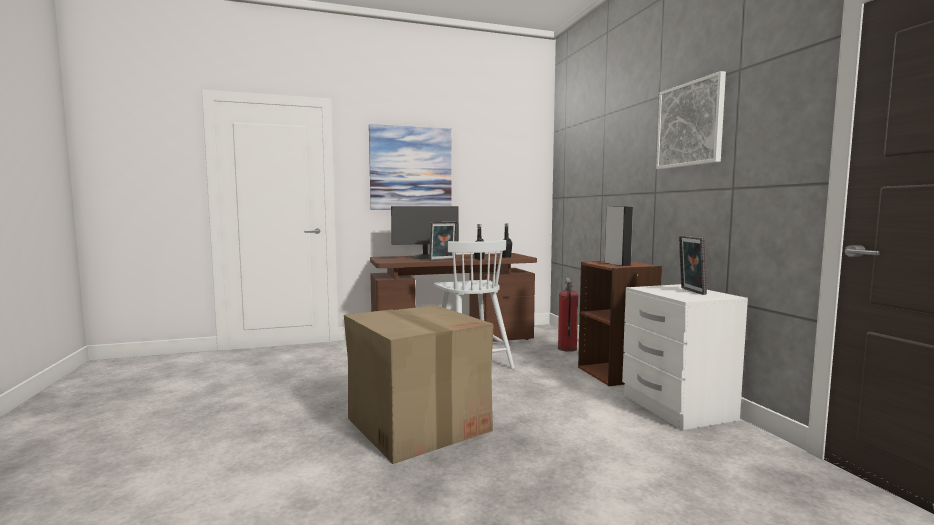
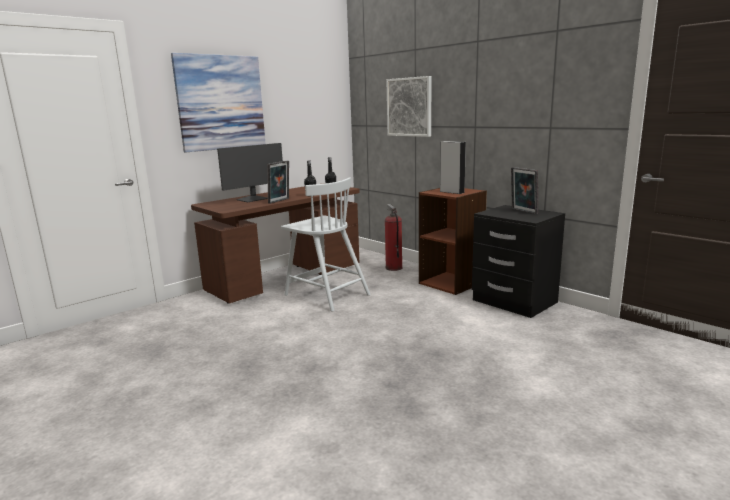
camera: 25 degrees left, 10 degrees up
(417, 424) = (343, 361): cardboard box -> none
(676, 407) = (513, 302): white nightstand -> black nightstand
(690, 124) = (511, 71): picture -> picture (409, 107)

